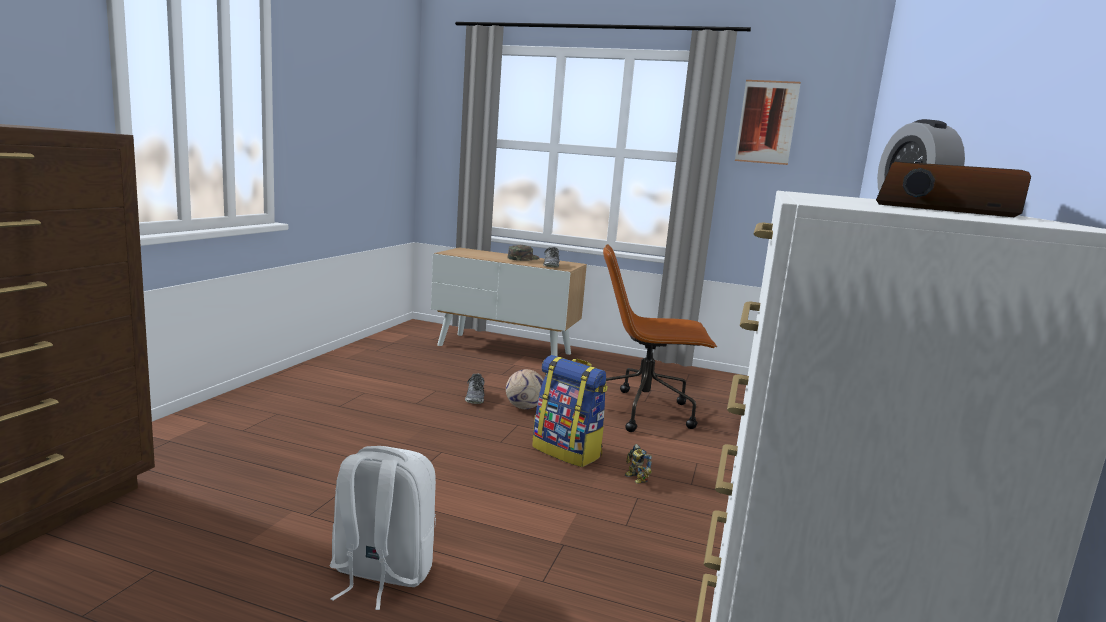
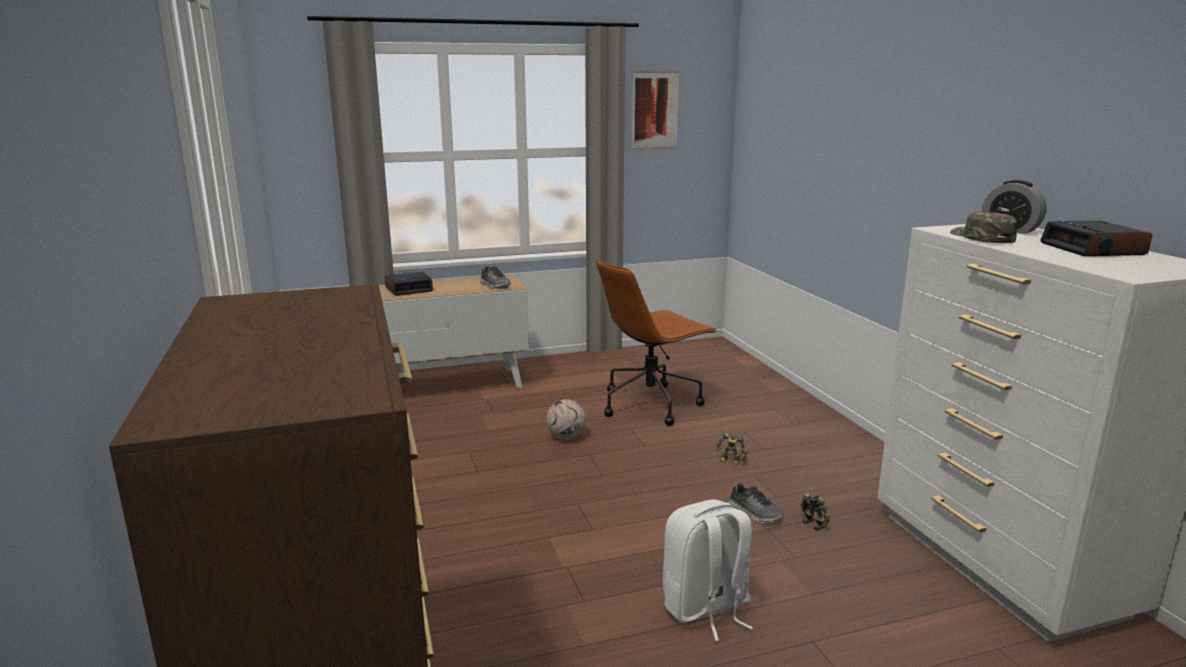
camera: 35 degrees left, 5 degrees up
(475, 397) = (513, 444): shoe -> shoe (754, 513)
(485, 254) = (409, 289): none -> alarm clock
(523, 258) = (453, 284): green cap -> green cap (981, 237)
(568, 451) = (659, 460): backpack -> none
(622, 565) = (815, 523): none -> toy robot

